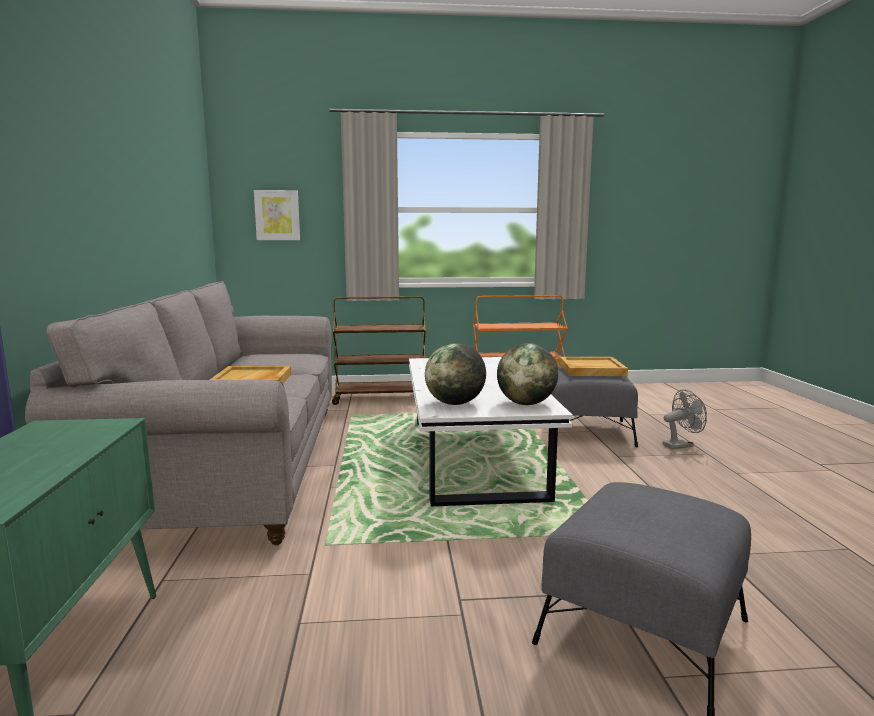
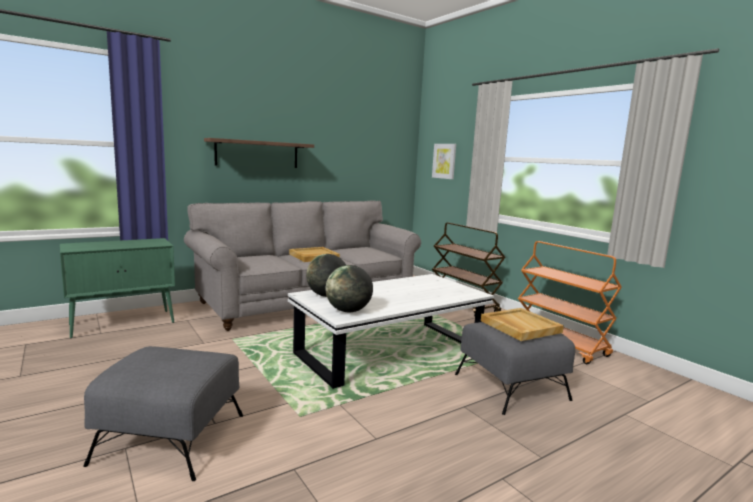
camera: 60 degrees right, 0 degrees up
(85, 203) = (257, 154): none -> shelf
(681, 445) = (545, 439): grey fan -> none

